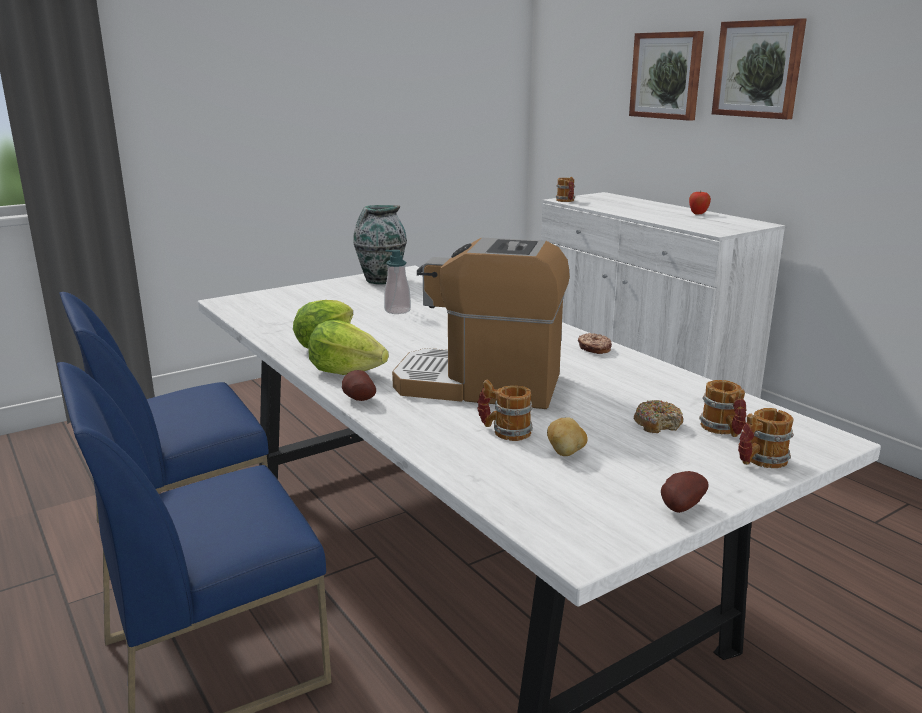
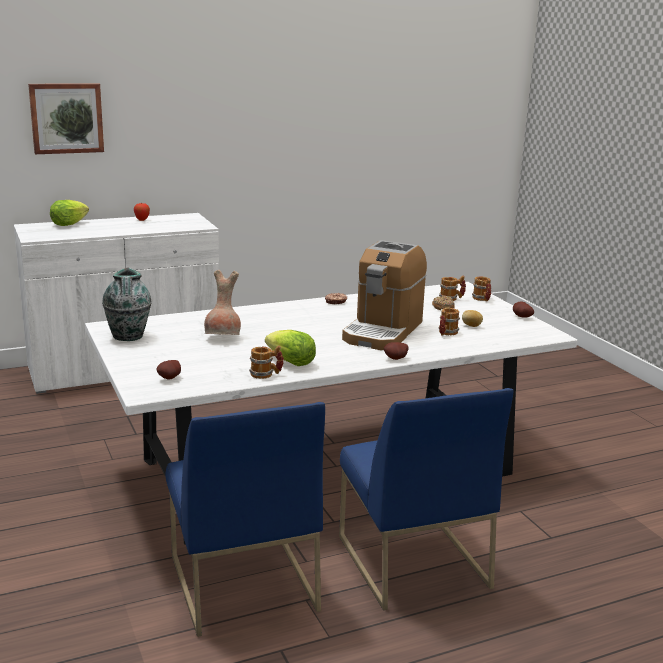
camera: 80 degrees left, 0 degrees up
(265, 305) = (170, 378): none -> potato
(346, 372) = (349, 359): lettuce -> lettuce (68, 224)
(397, 311) = (223, 338): soap dispenser -> brown vase
(566, 201) = (42, 238): mug -> mug (266, 374)
(758, 69) = (154, 110): picture -> none

